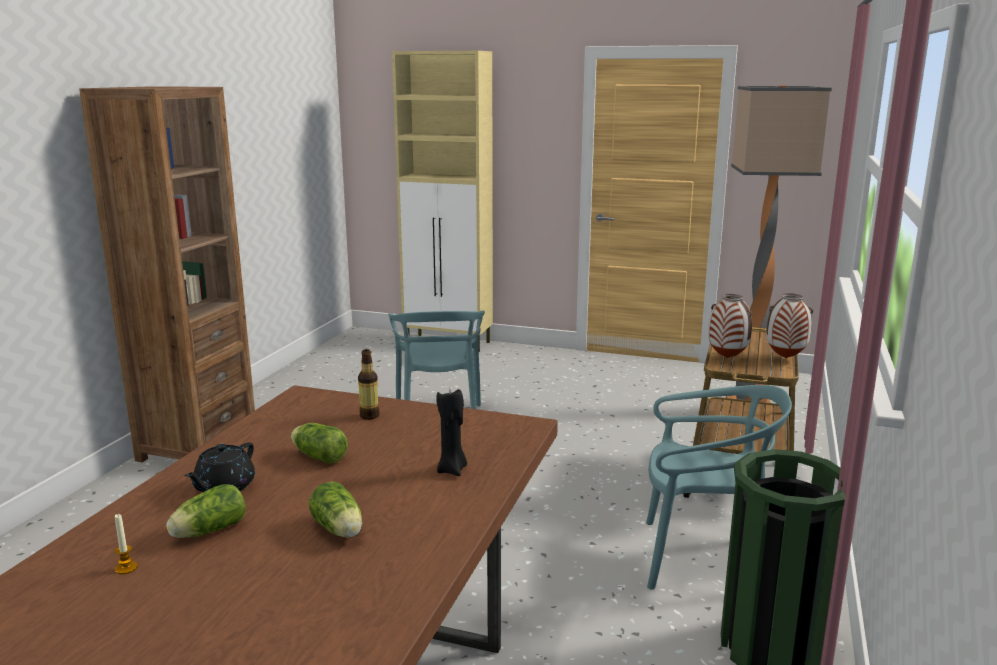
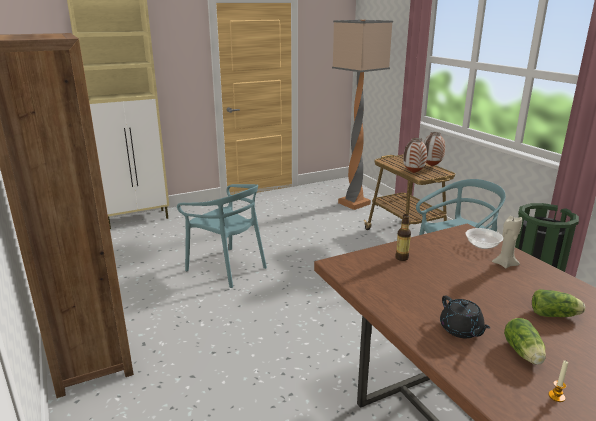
camera: 45 degrees left, 5 degrees up
(318, 456) = (445, 289): lettuce -> none
(452, 470) = (504, 264): black candle -> beige candle
(493, 444) = (482, 245): none -> bowl

